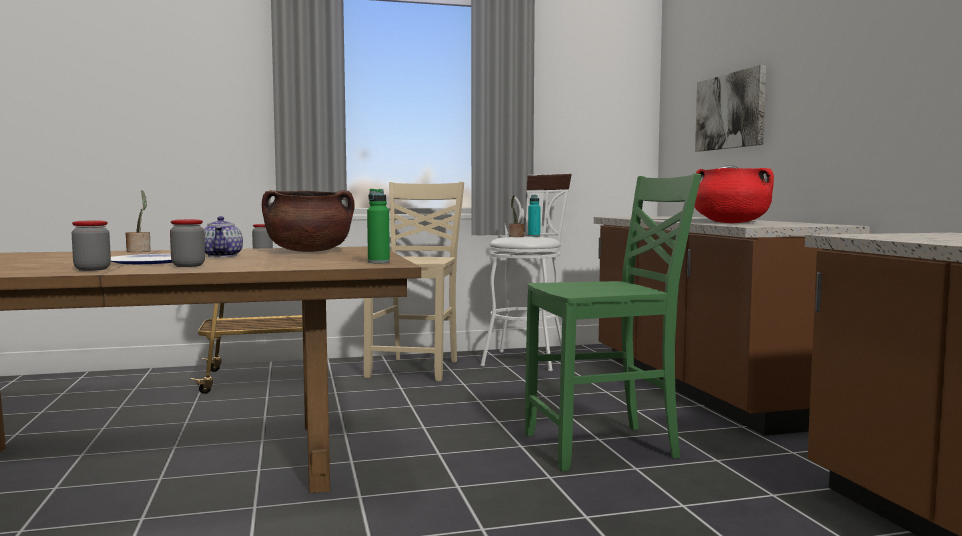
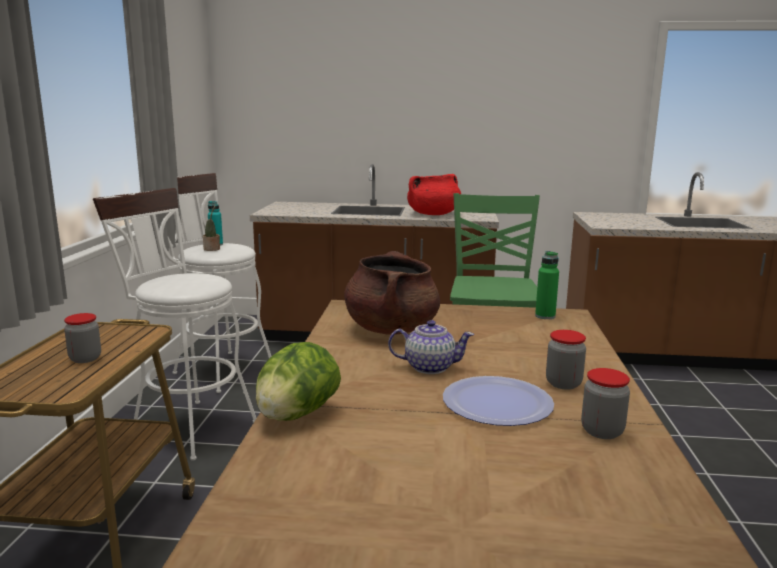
camera: 70 degrees left, 10 degrees up
(139, 251) = (296, 415): potted plant -> lettuce
(416, 369) = (188, 426): beige chair -> white stool
(730, 111) = (333, 115): picture -> none

